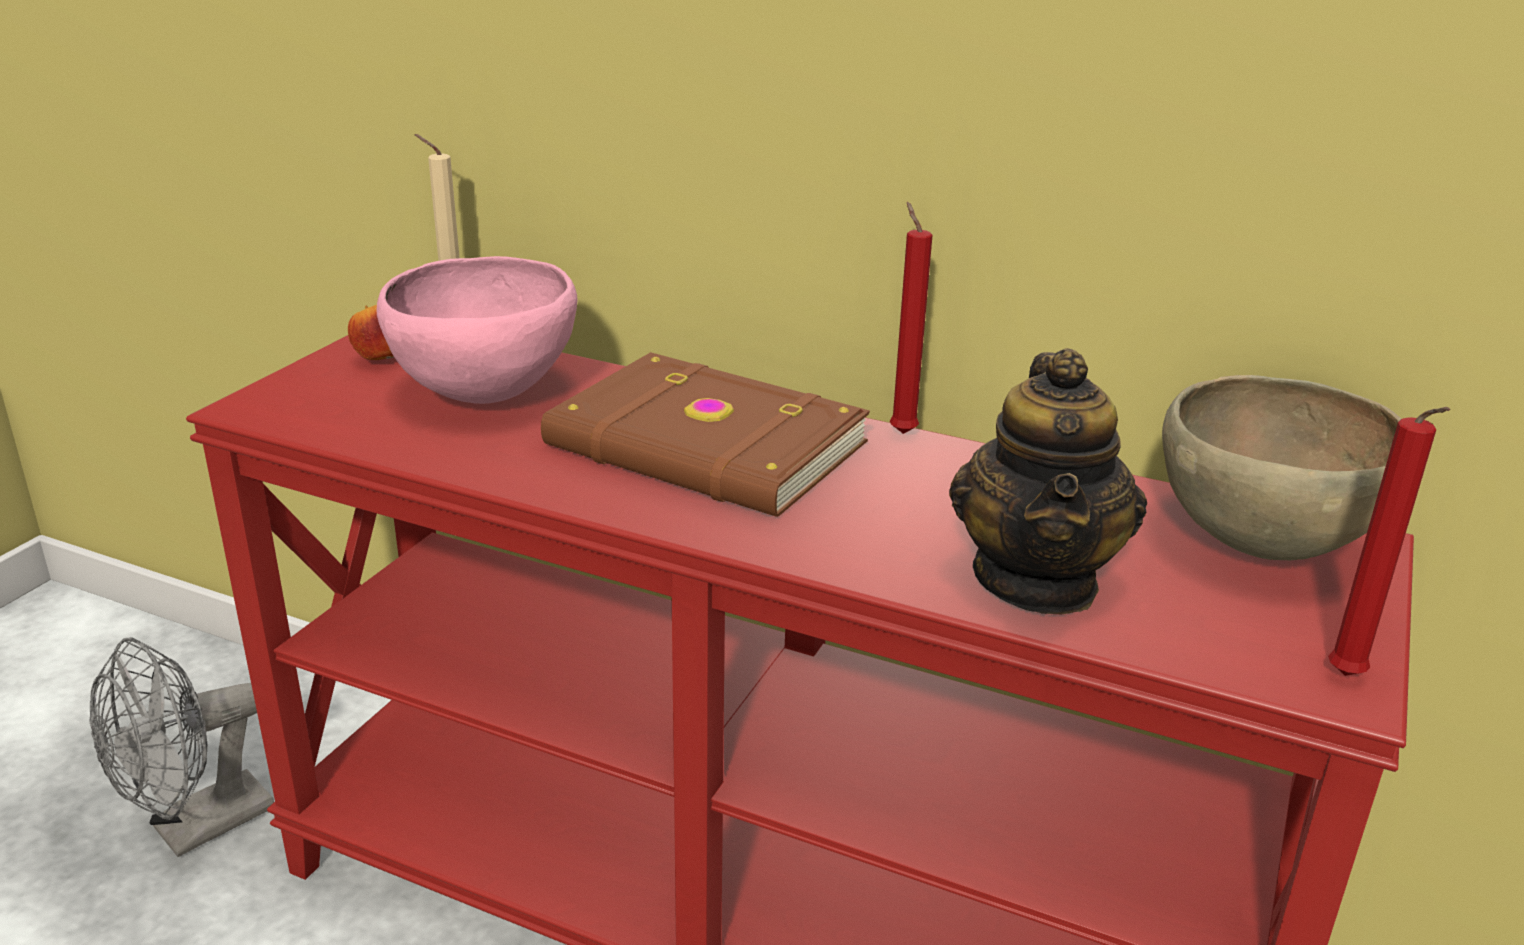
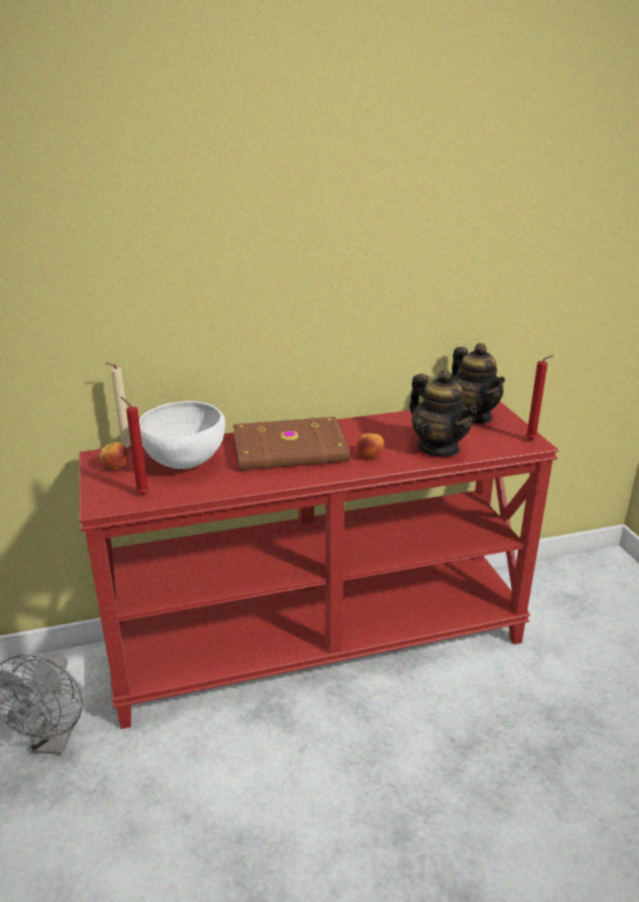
camera: 40 degrees left, 0 degrees up
(487, 396) = (185, 464): pink bowl -> white bowl
(839, 528) = (370, 457): none -> apple
(901, 431) = (338, 421): red candle -> red candle (141, 493)
(1262, 546) = (473, 416): brown bowl -> teapot

